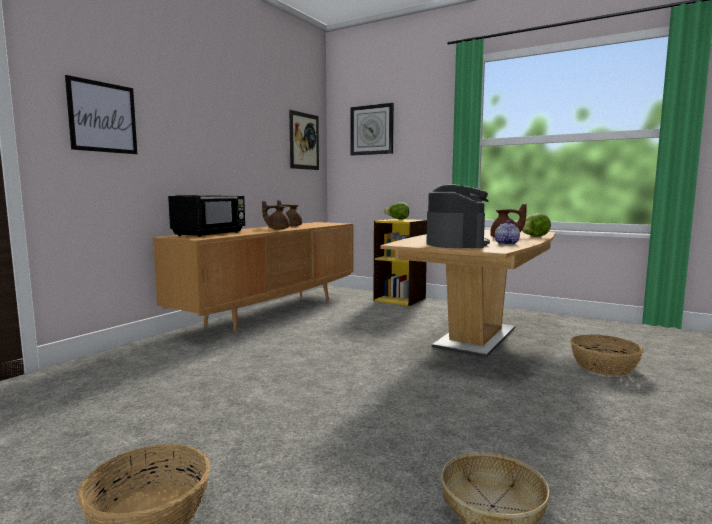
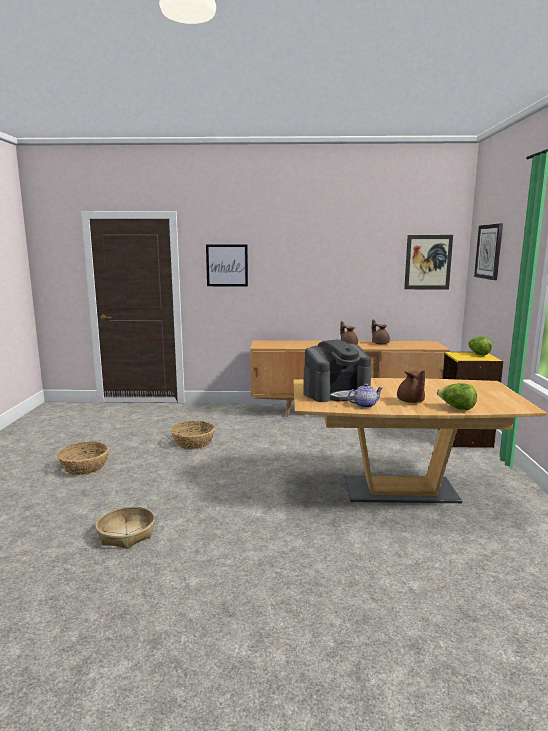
camera: 60 degrees right, 5 degrees up
(210, 234) = (287, 343): black microwave -> none
(604, 367) = (401, 560): basket -> basket (193, 443)

